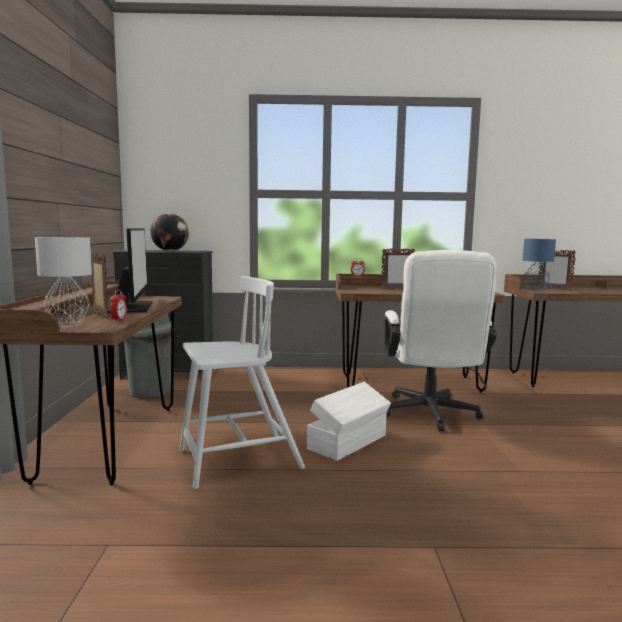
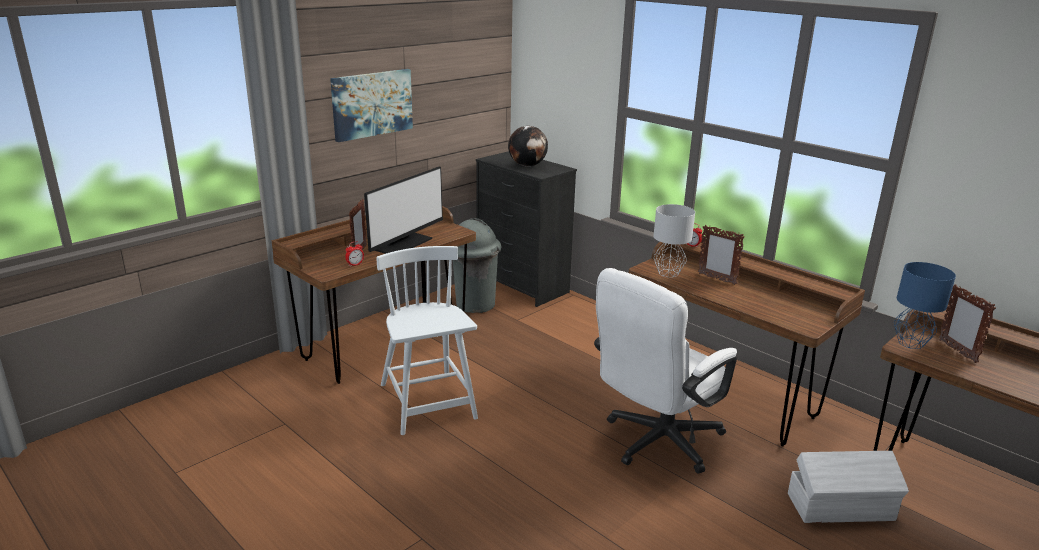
camera: 45 degrees right, 15 degrees up
(42, 167) = (372, 104): none -> picture
(68, 324) = (320, 261): grey table lamp -> grey table lamp (668, 273)
(237, 460) = (428, 403): white chair -> white chair turned 135 degrees counterclockwise
(349, 442) = (528, 430): white storage box -> white storage box (842, 508)

